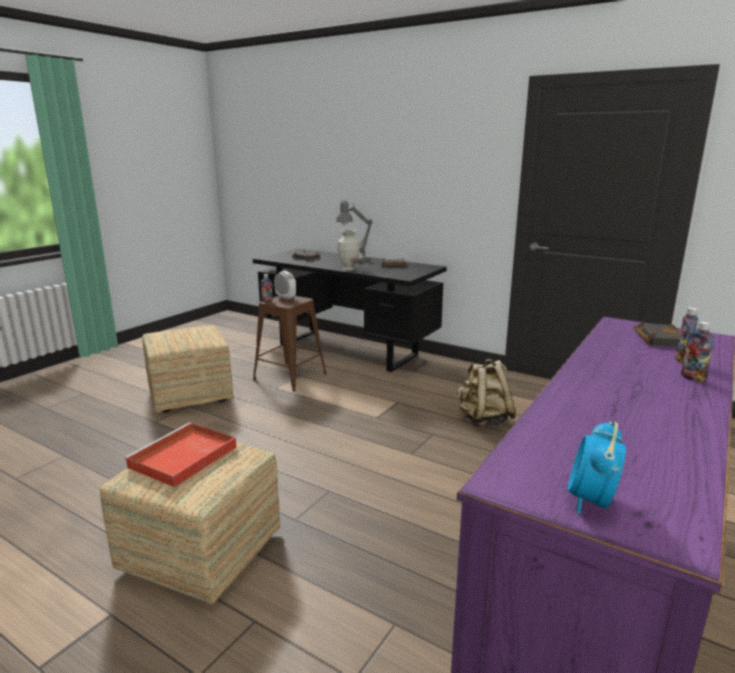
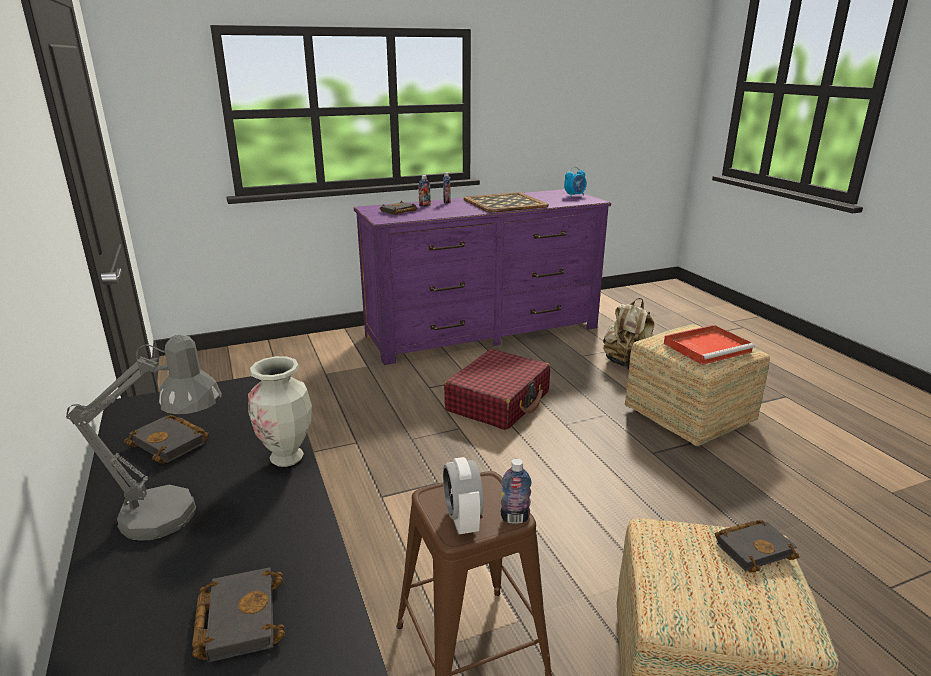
camera: 145 degrees left, 5 degrees up
(167, 343) = (754, 548): none -> black book
(413, 491) = (498, 401): none -> red suitcase
(483, 420) = (337, 434): beige backpack -> beige backpack (627, 364)
(620, 403) = (504, 203): none -> tray

